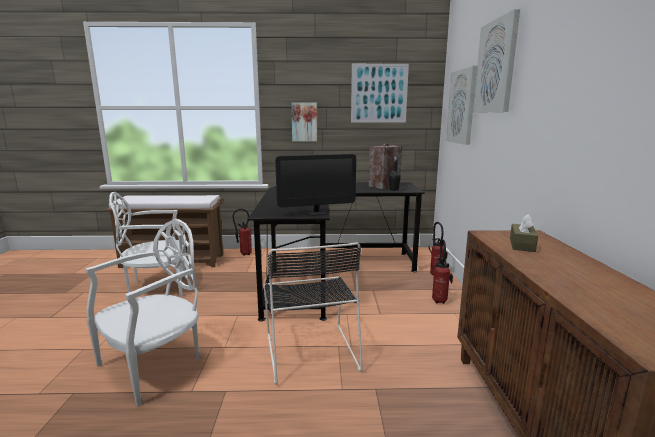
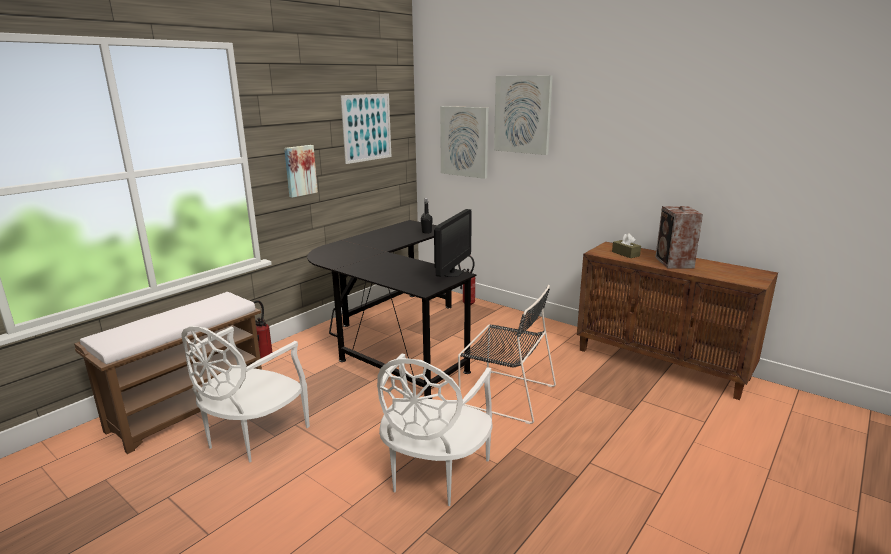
camera: 50 degrees left, 5 degrees up
(154, 365) = (433, 474): white chair -> white chair turned 150 degrees counterclockwise
(383, 186) = (406, 231): speaker -> speaker (674, 263)
(440, 300) = (505, 321): fire extinguisher -> none

